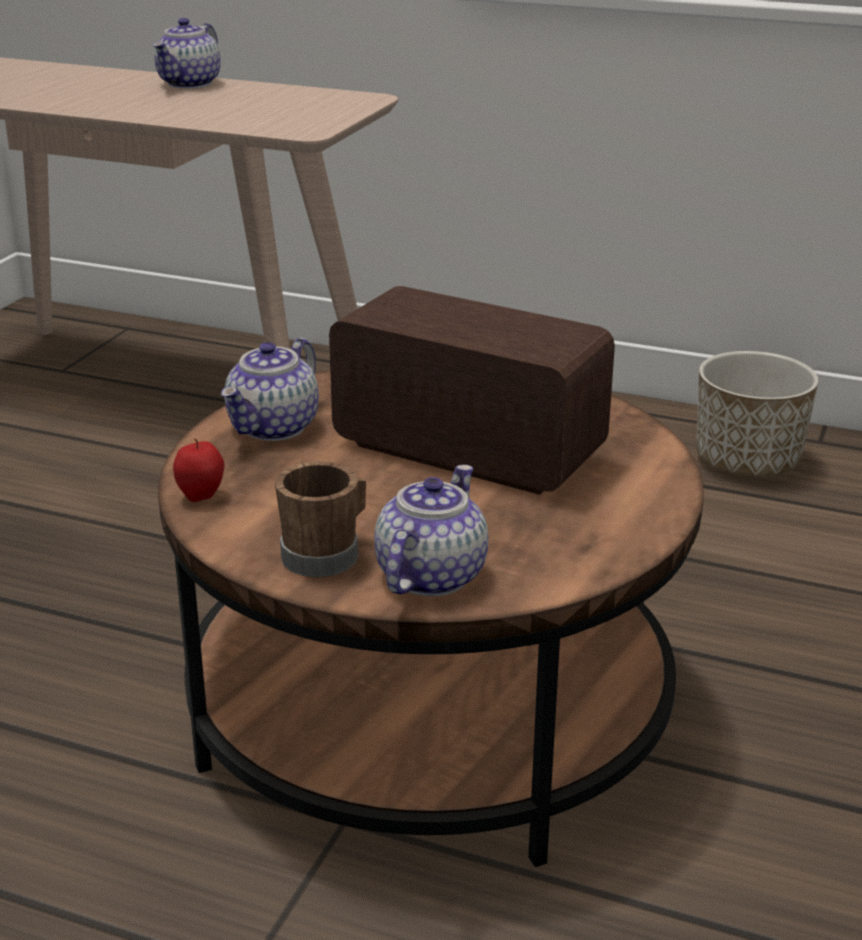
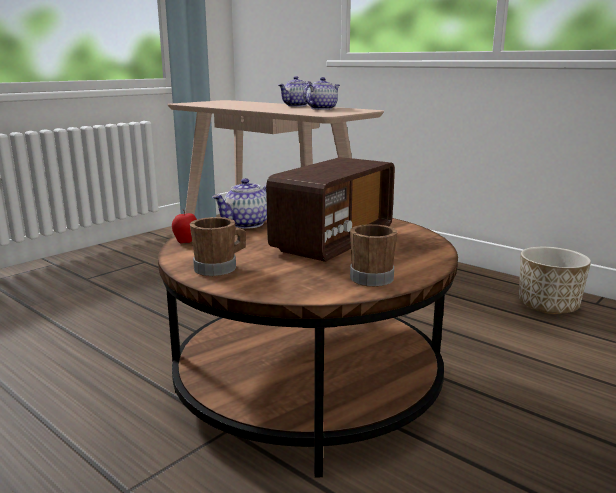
camera: 20 degrees right, 10 degrees down
(429, 575) = (262, 283): teapot -> teapot (321, 109)
(468, 451) = (333, 241): radio -> radio turned 75 degrees clockwise
(599, 528) = (375, 277): none -> brown mug

